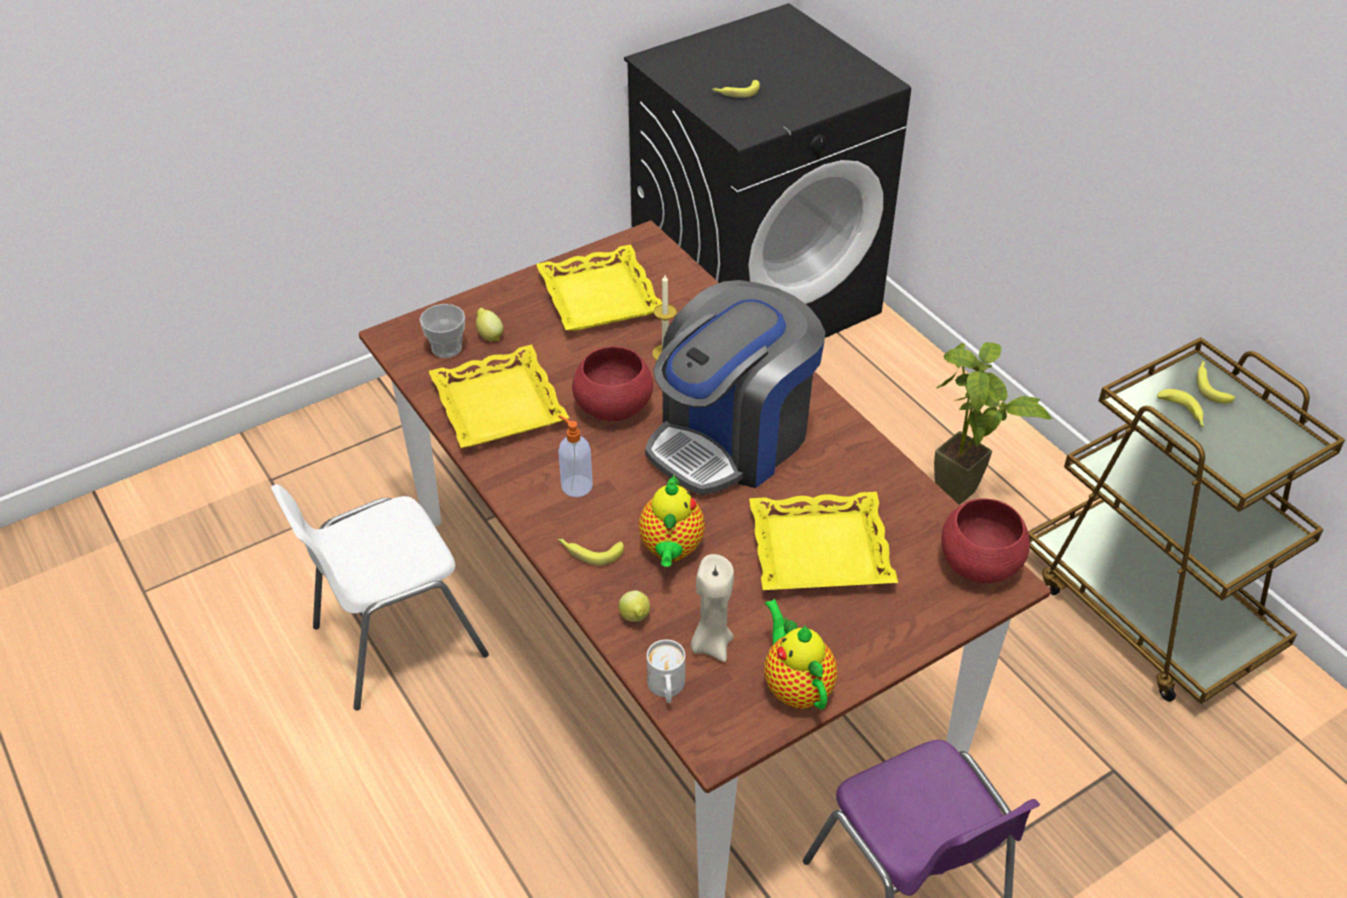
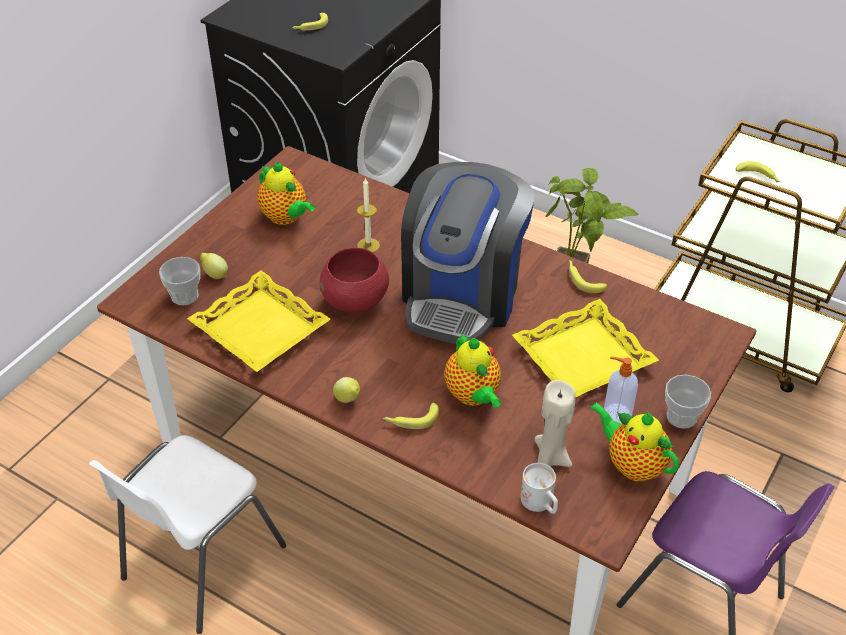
camera: 25 degrees left, 0 degrees up
(576, 485) = (365, 371): soap dispenser -> soap dispenser (616, 413)
(598, 297) = (286, 217): yellow tray -> teapot
(635, 618) = (481, 458): lemon -> lemon (348, 400)
(888, 655) = (681, 417): none -> cup
(978, 564) = (697, 328): red bowl -> none
(1210, 385) = (762, 152): banana -> banana (583, 279)

